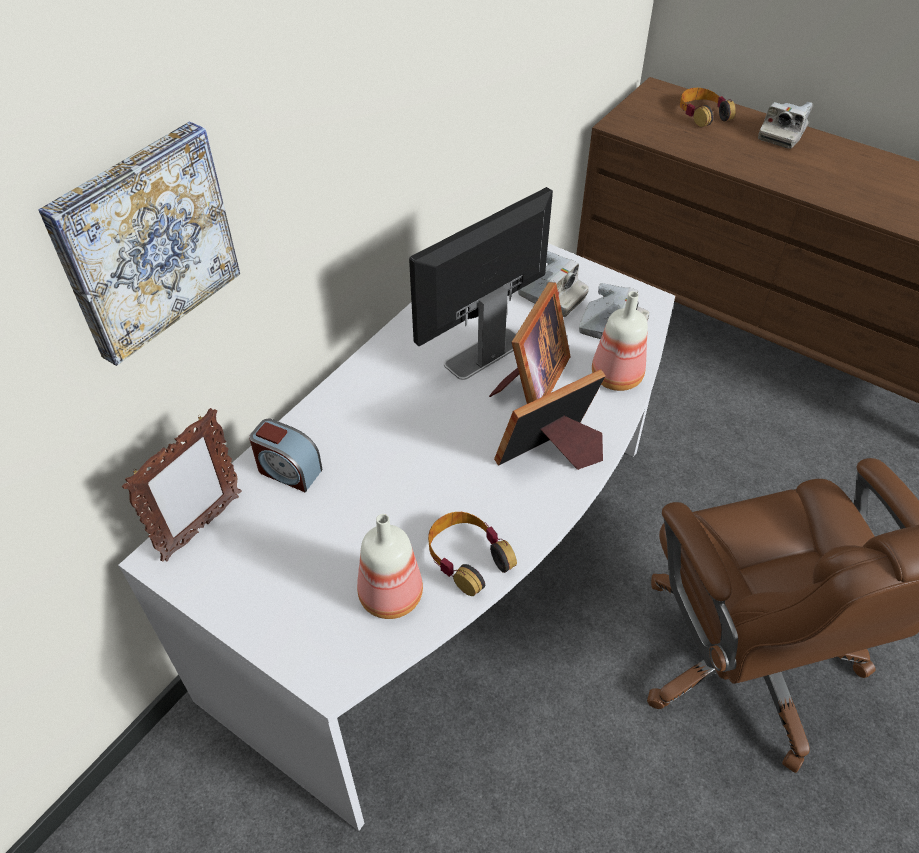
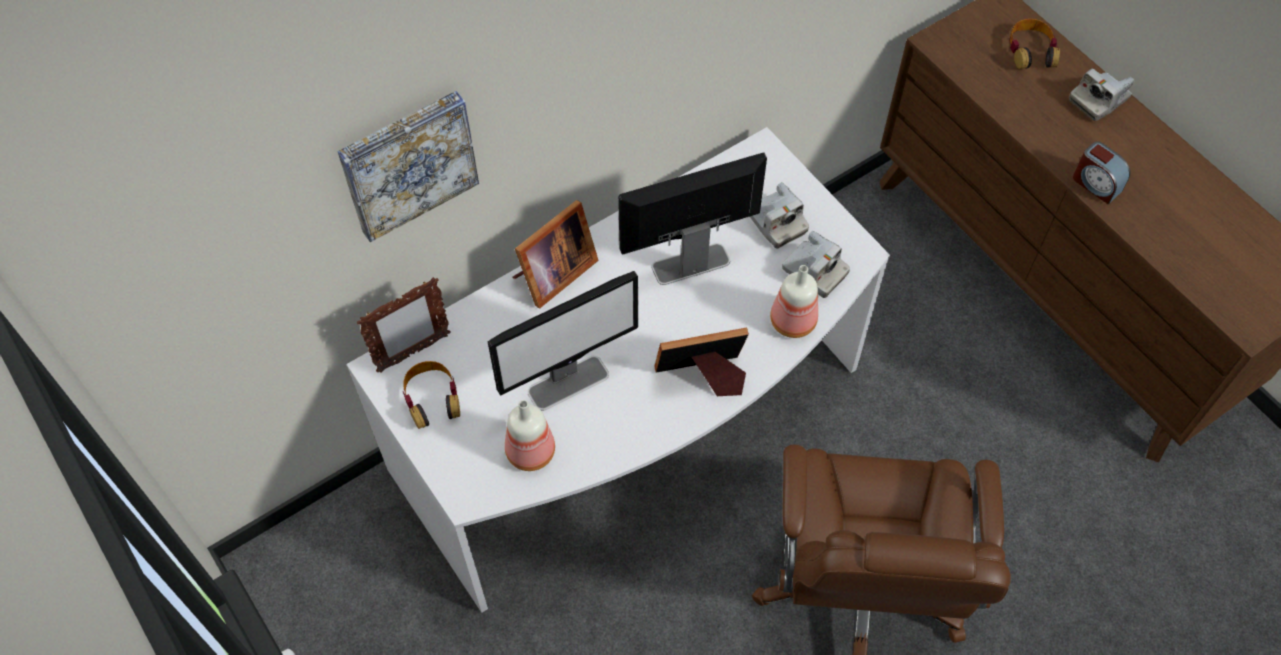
camera: 20 degrees right, 10 degrees up
(288, 471) = (491, 325): alarm clock -> alarm clock (1096, 184)
(404, 504) = (569, 382): none -> monitor
(467, 557) = (599, 441): headphones -> headphones (432, 398)
(530, 383) = (716, 305): picture frame -> picture frame (552, 275)

